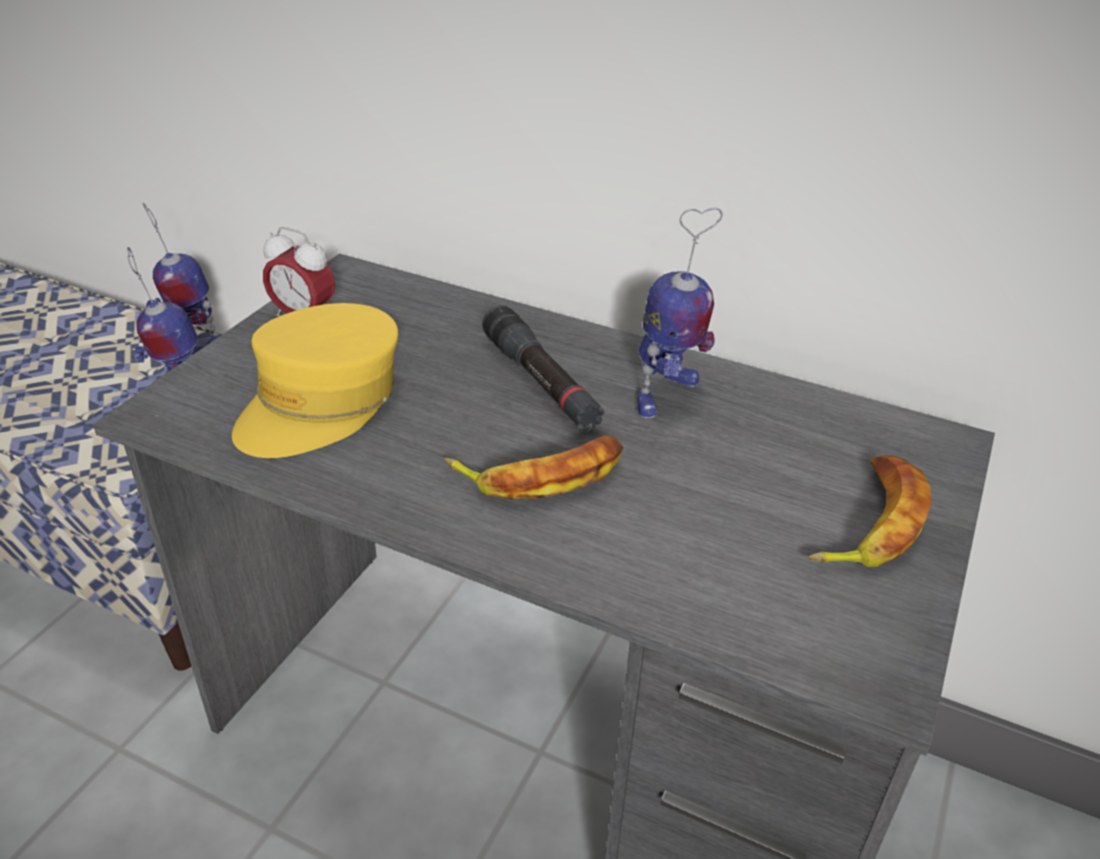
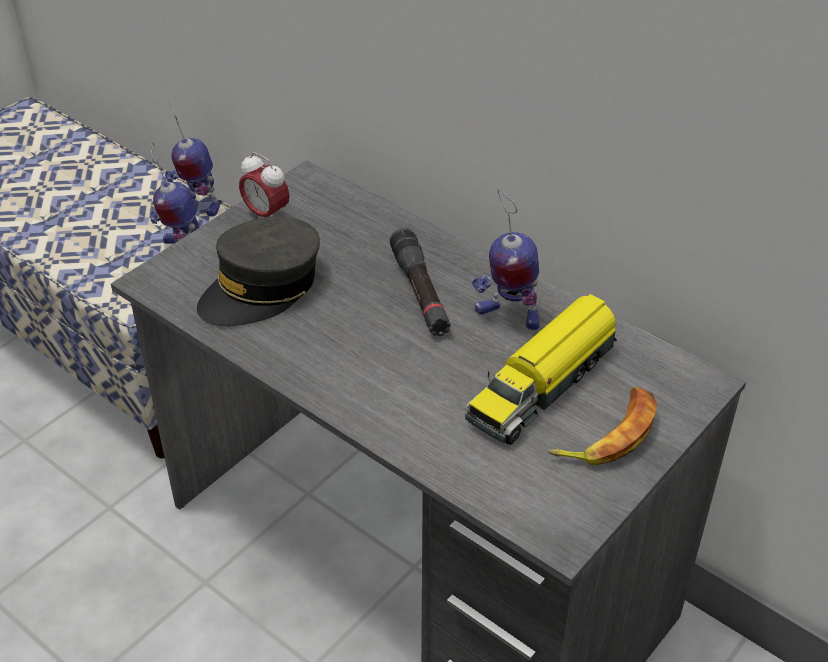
camera: 15 degrees right, 5 degrees up
(321, 403) = (261, 288): yellow cap -> grey cap
(541, 474) = (395, 364): banana -> none
(665, 395) = (507, 316): toy robot -> toy robot turned 60 degrees clockwise
(751, 471) = (543, 384): none -> toy truck

